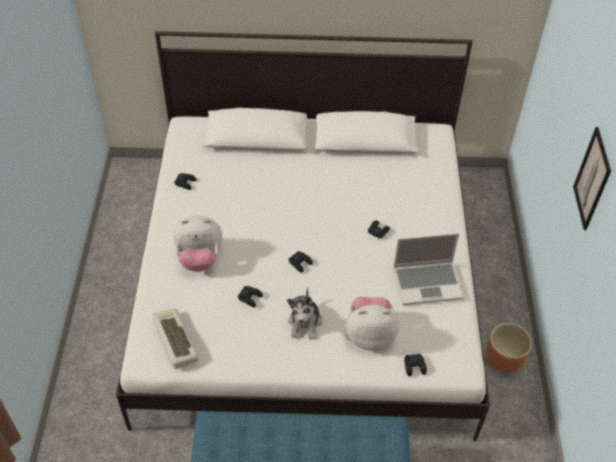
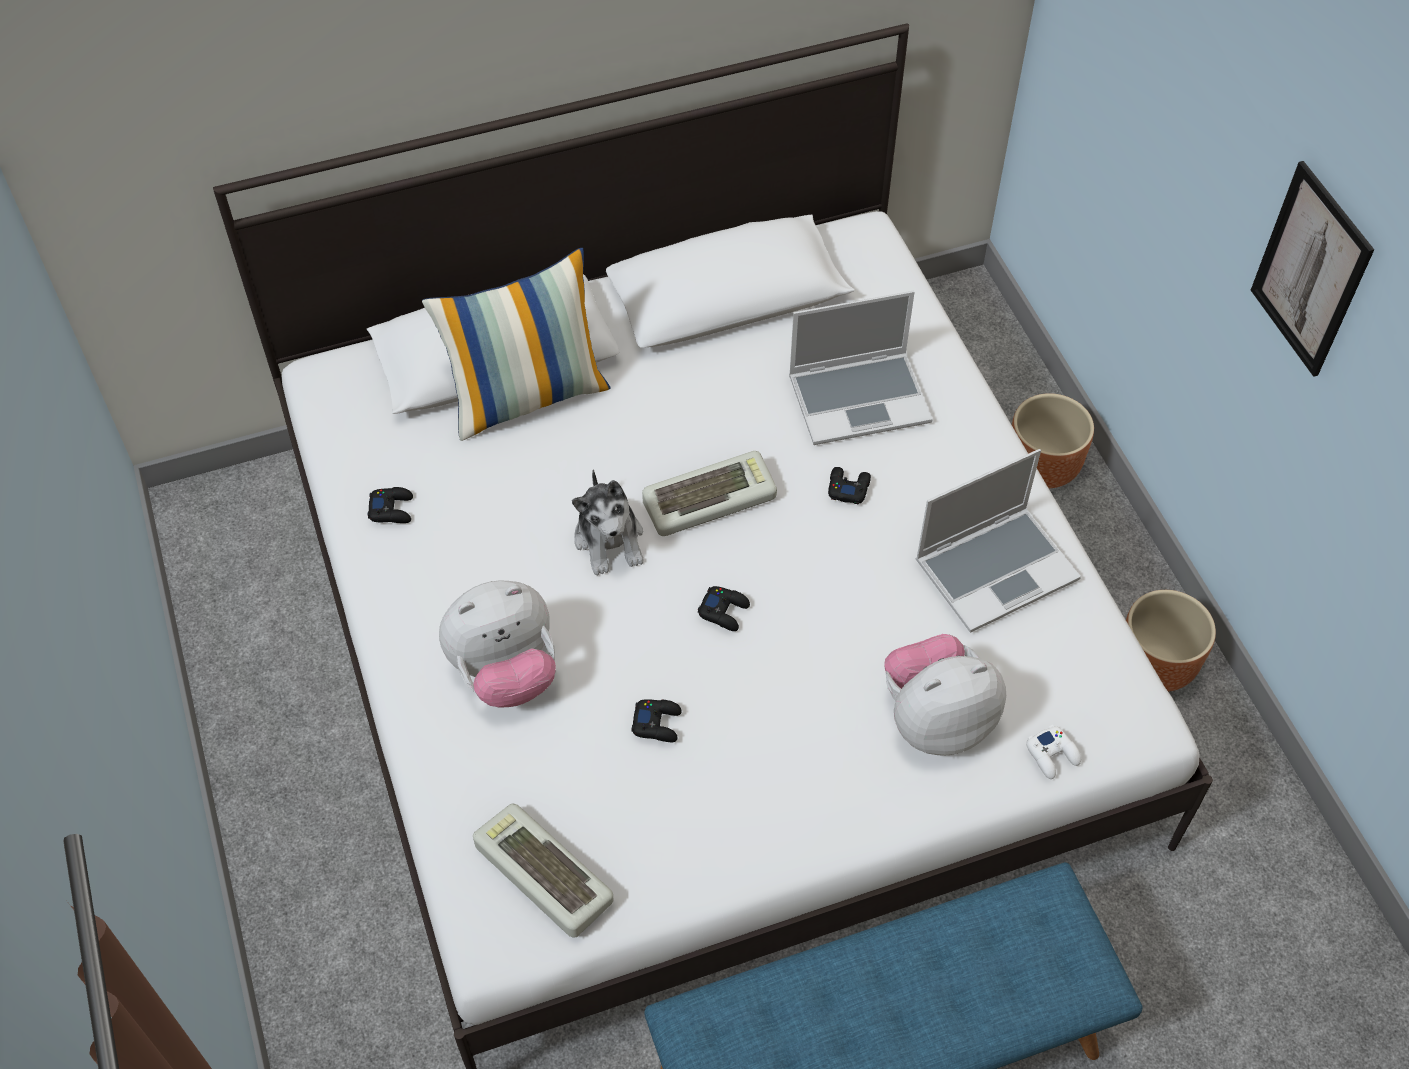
camera: 20 degrees left, 5 degrees up
(261, 155) = (527, 395): none -> pillow
(305, 323) = (794, 739): plush toy -> plush toy (610, 539)
(317, 217) = (709, 497): none -> keyboard
(402, 196) = (860, 398): none -> laptop
(414, 366) = (1052, 755): black game controller -> white game controller
(491, 260) = (1043, 467): none -> brown planter

